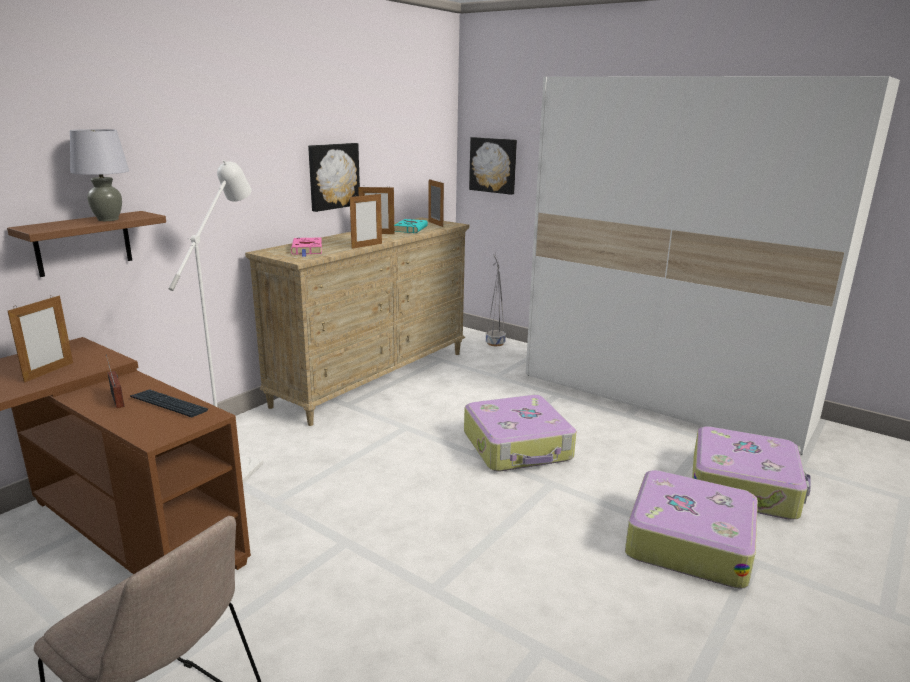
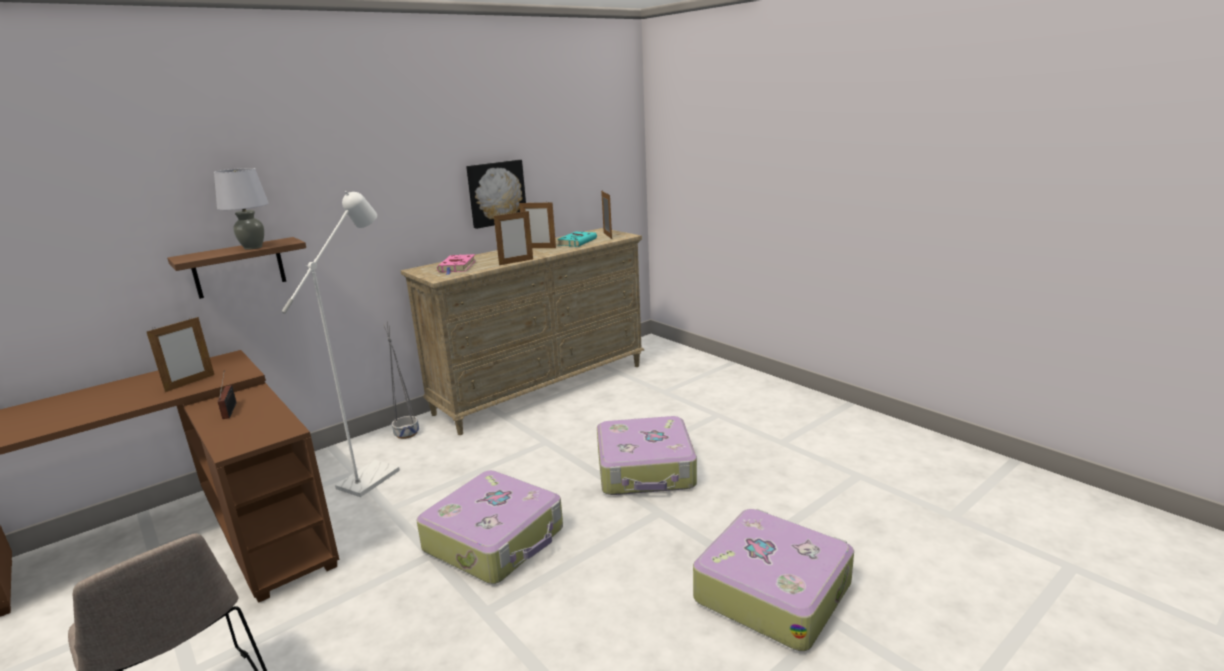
camera: 15 degrees right, 0 degrees up
(168, 404) = (264, 418): keyboard -> none
(493, 165) = (677, 172): picture -> none
(494, 343) = (681, 355): grey planter -> grey planter (406, 433)
(664, 396) = (835, 423): white wardrobe -> none
(744, 486) = (872, 533): suitcase -> suitcase (495, 539)

